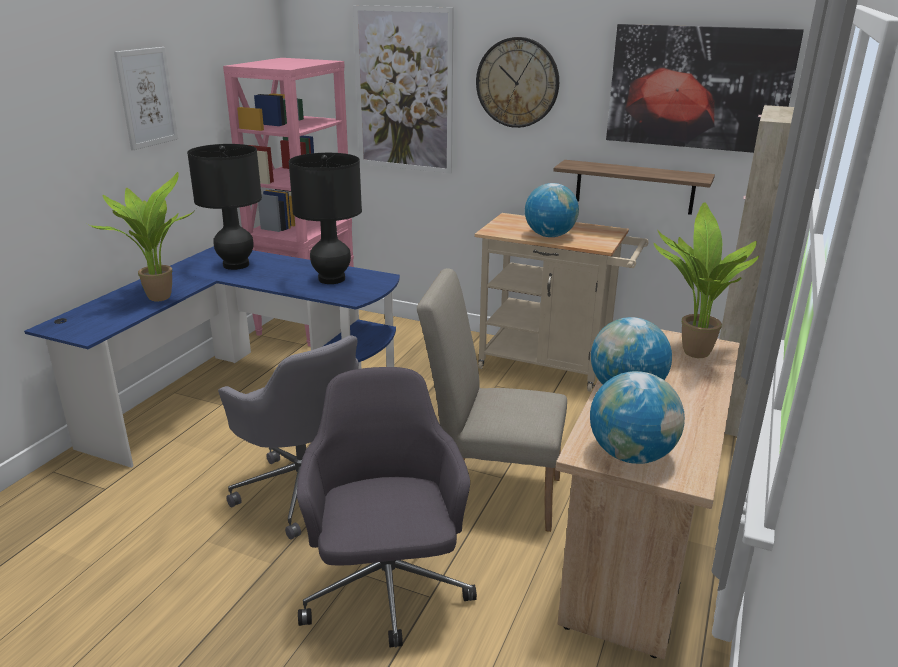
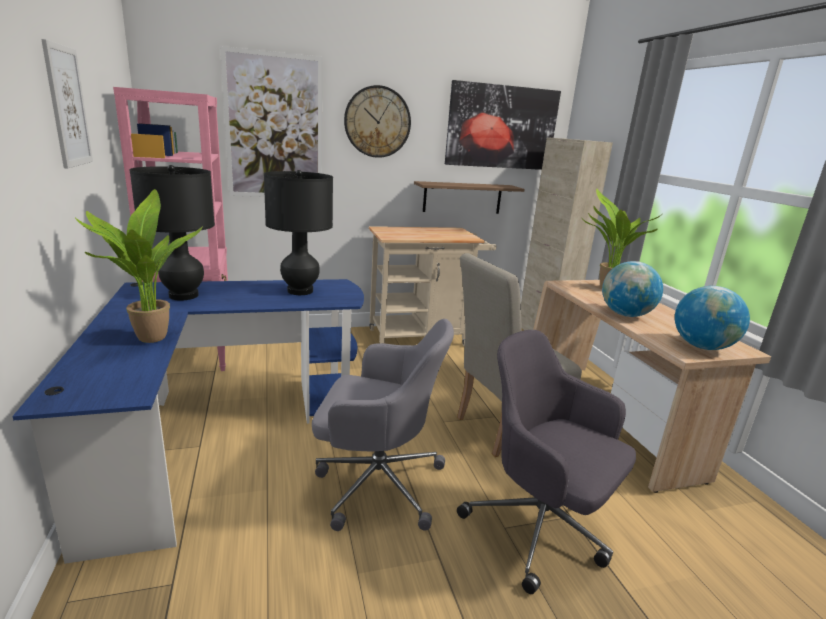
camera: 40 degrees left, 5 degrees down
(549, 236) = (430, 235): globe -> none

